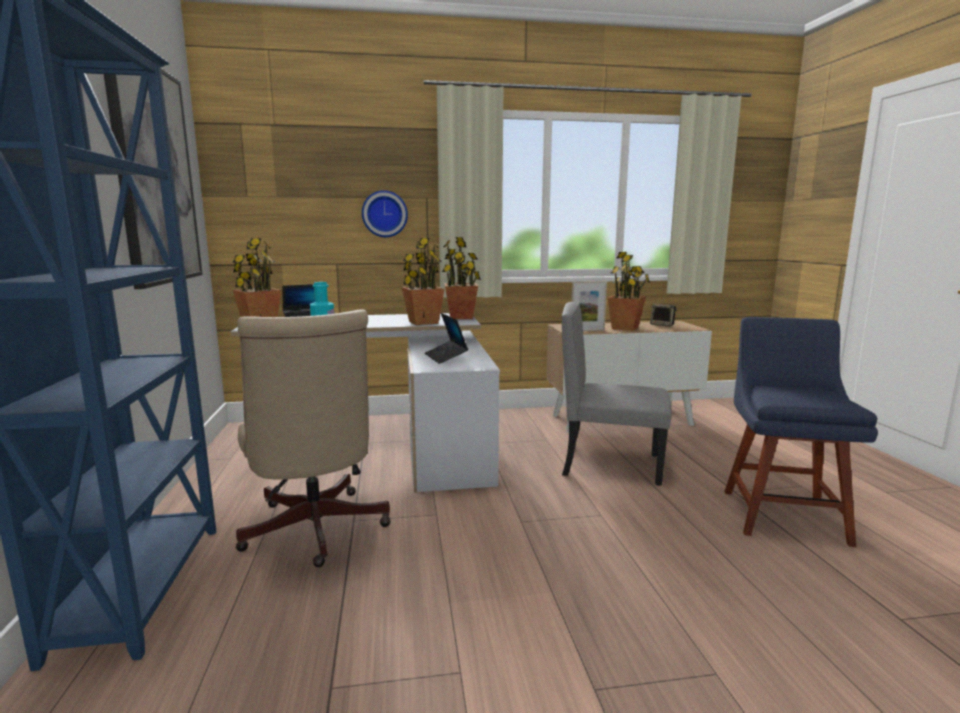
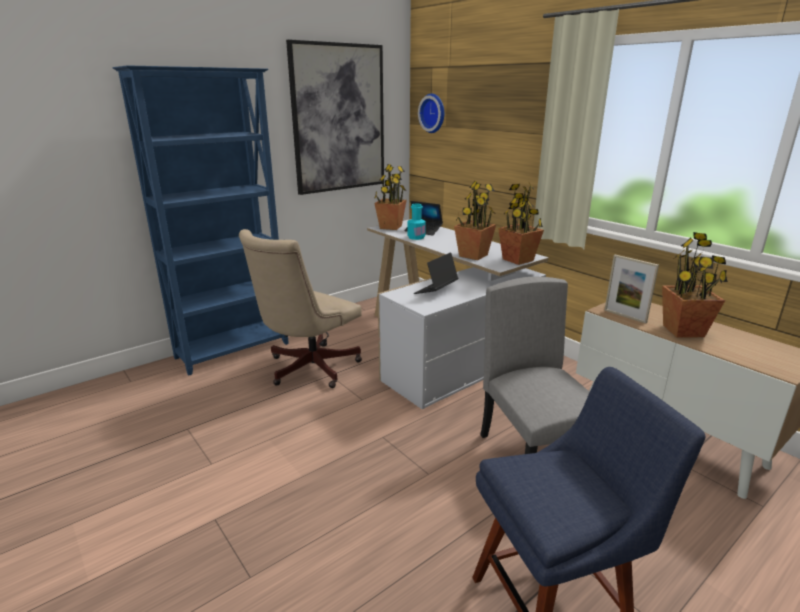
camera: 60 degrees right, 10 degrees up
(384, 214) = (509, 147): wall clock -> wall clock (433, 113)
(662, 325) = (755, 349): speaker -> none

